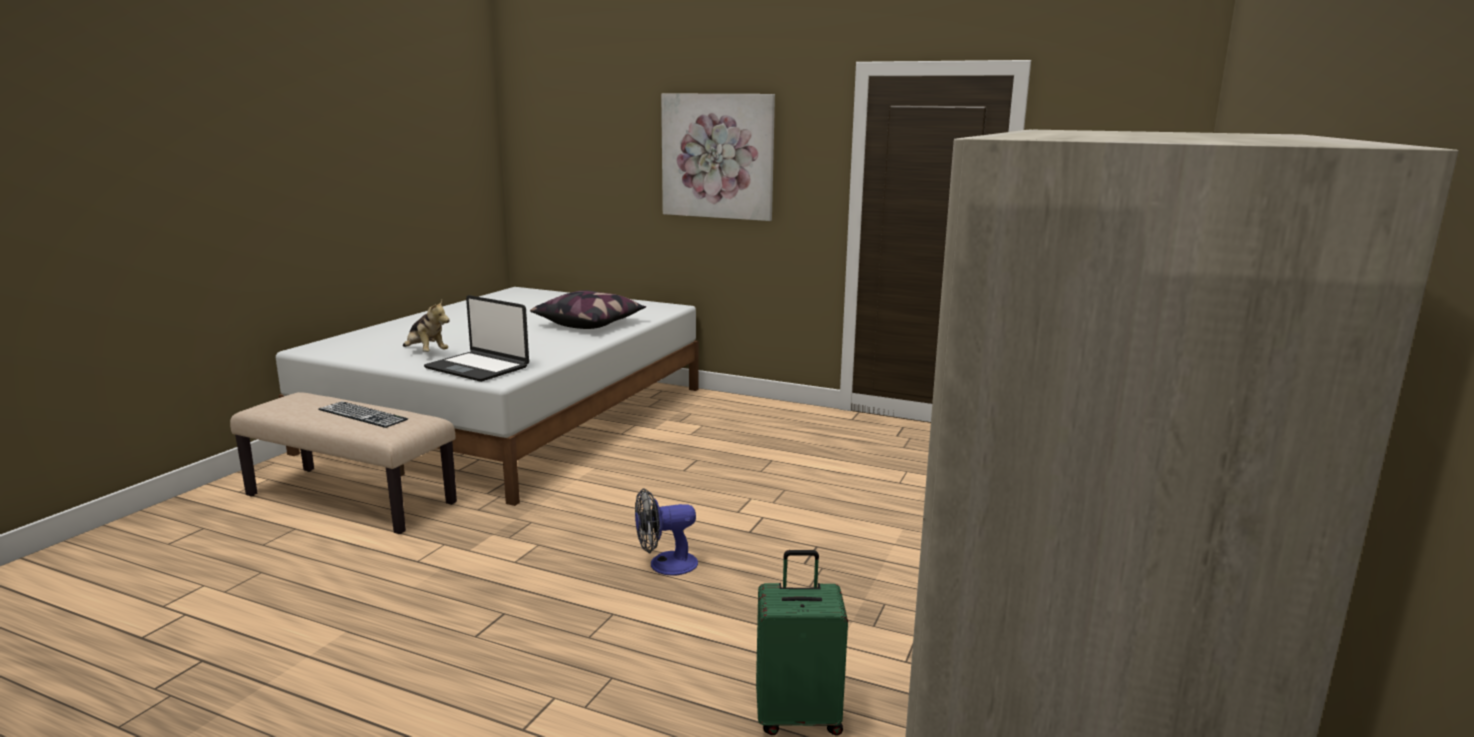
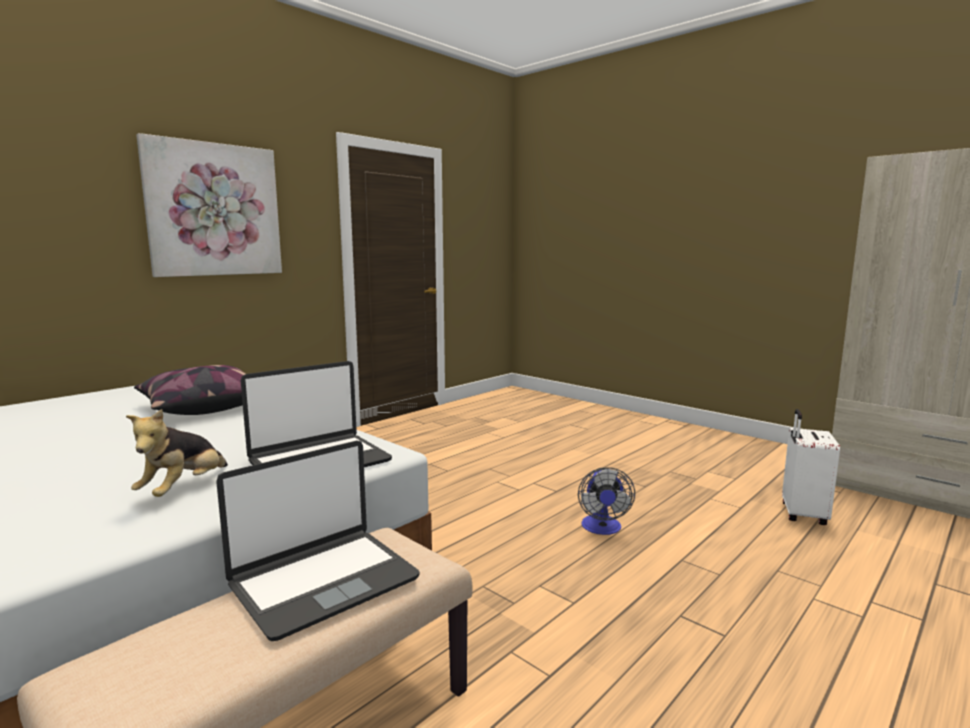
camera: 70 degrees left, 5 degrees down
(363, 414) = (323, 581): keyboard -> laptop
(426, 353) = (183, 489): plush toy -> plush toy turned 135 degrees clockwise
(798, 716) = (802, 514): green suitcase -> white suitcase

